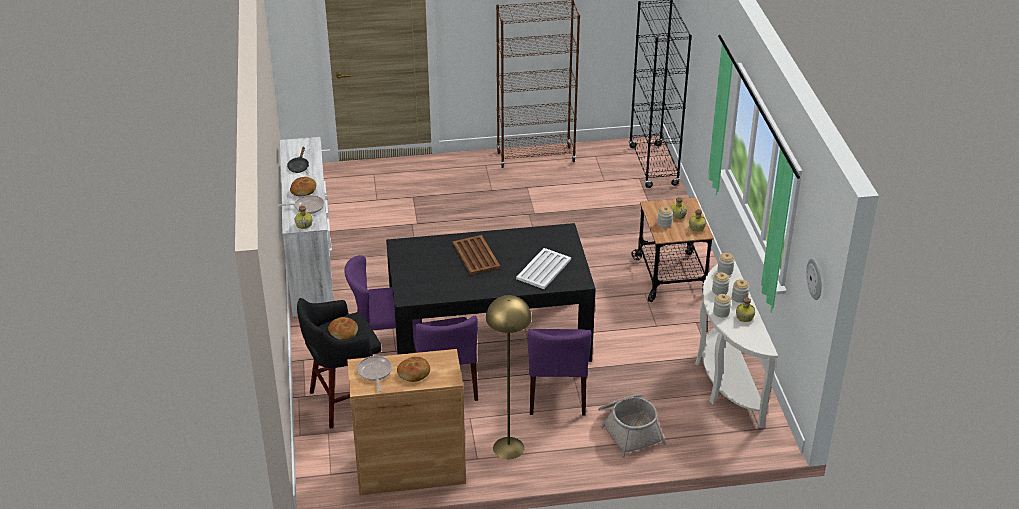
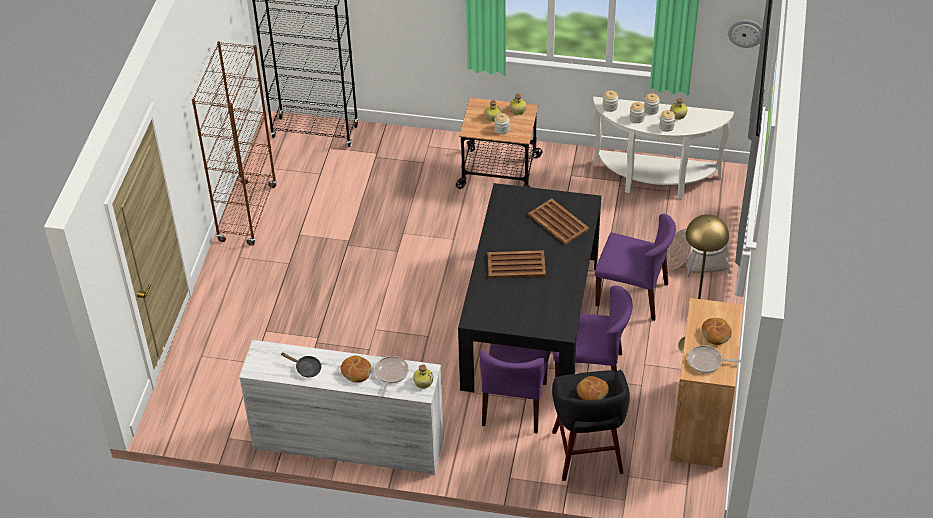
camera: 70 degrees left, 10 degrees up
(543, 269) = (558, 223): white tray -> brown tray

